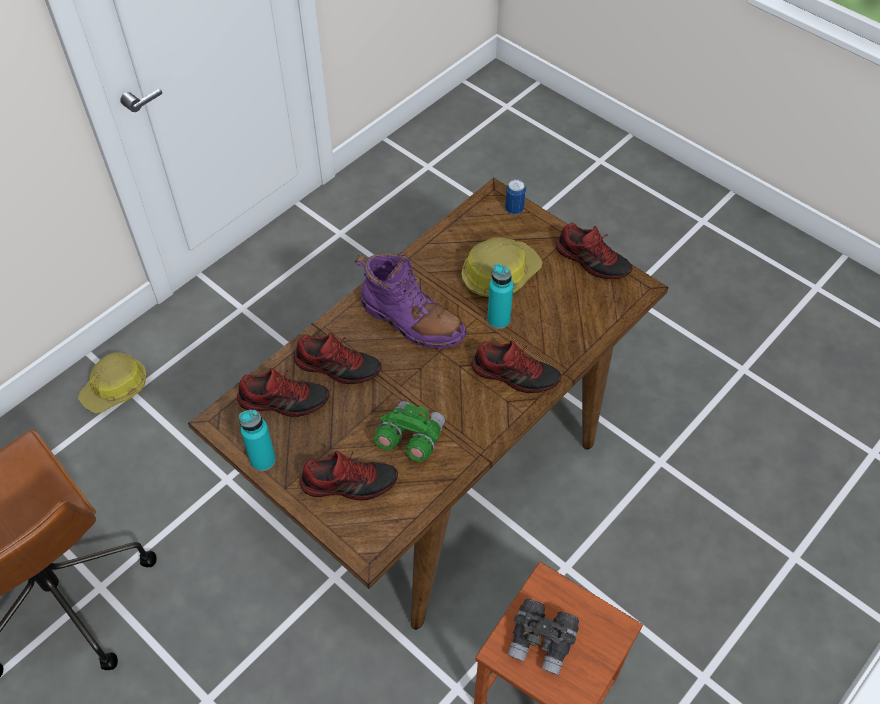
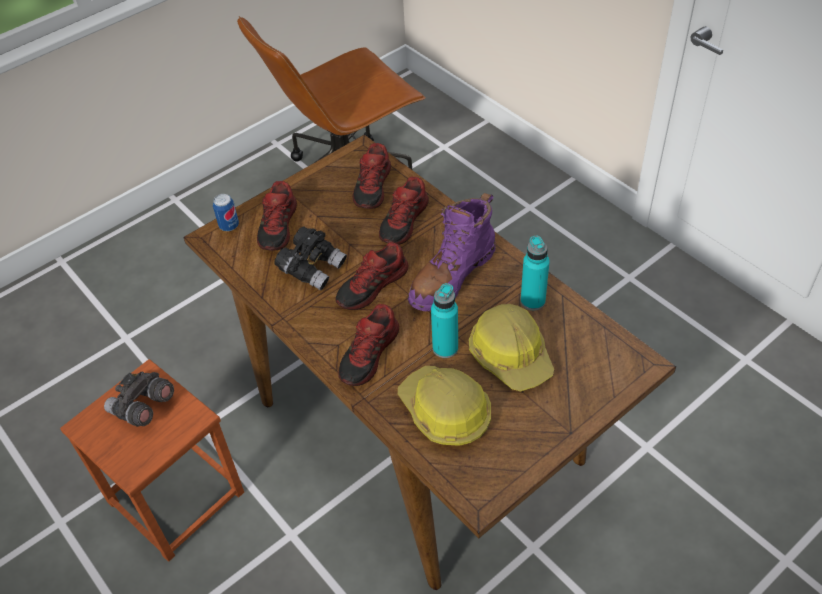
camera: 100 degrees right, 5 degrees down
(116, 388) = (534, 197): hard hat -> hard hat (445, 412)
(263, 460) = (316, 176): turquoise bottle -> turquoise bottle (532, 301)
(410, 439) = (312, 268): green binoculars -> black binoculars
(514, 209) = (618, 381): can -> can (229, 226)
(592, 260) = (528, 452): shoe -> shoe (373, 286)

